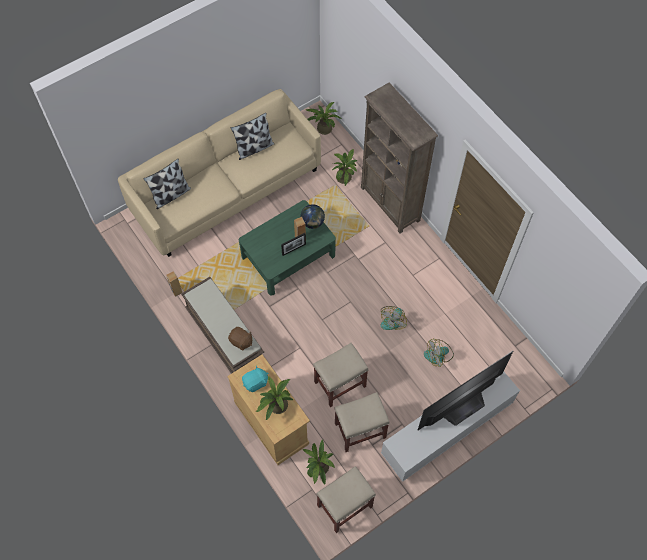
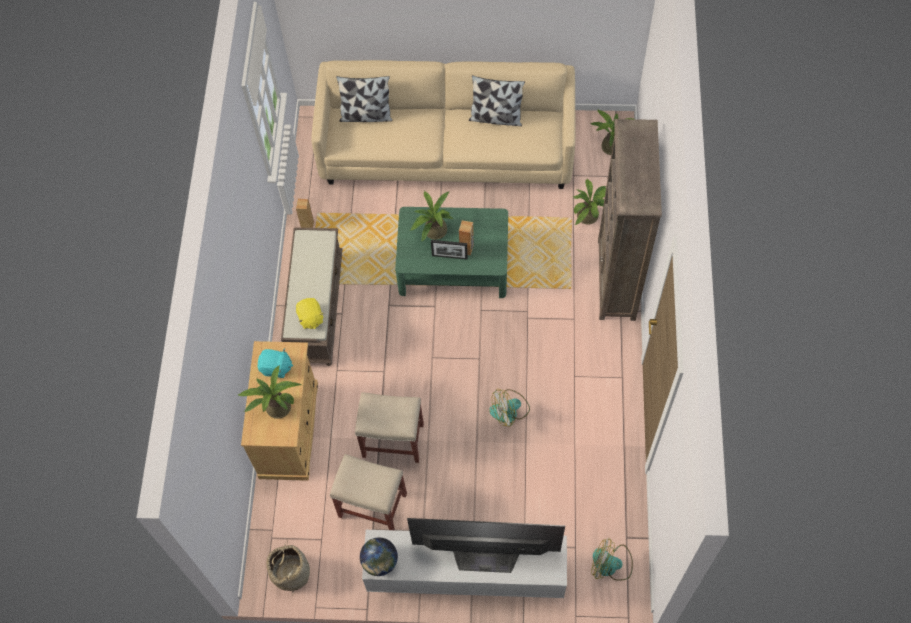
camera: 40 degrees right, 0 degrees up
(241, 341) = (310, 318): brown plush toy -> yellow plush toy
(312, 222) = (494, 240): globe -> globe (380, 562)
(318, 469) = (296, 513): potted plant -> potted plant (433, 232)
(345, 505) = (291, 572): beige stool -> basket
(438, 355) = (528, 485): fan -> fan (611, 565)

